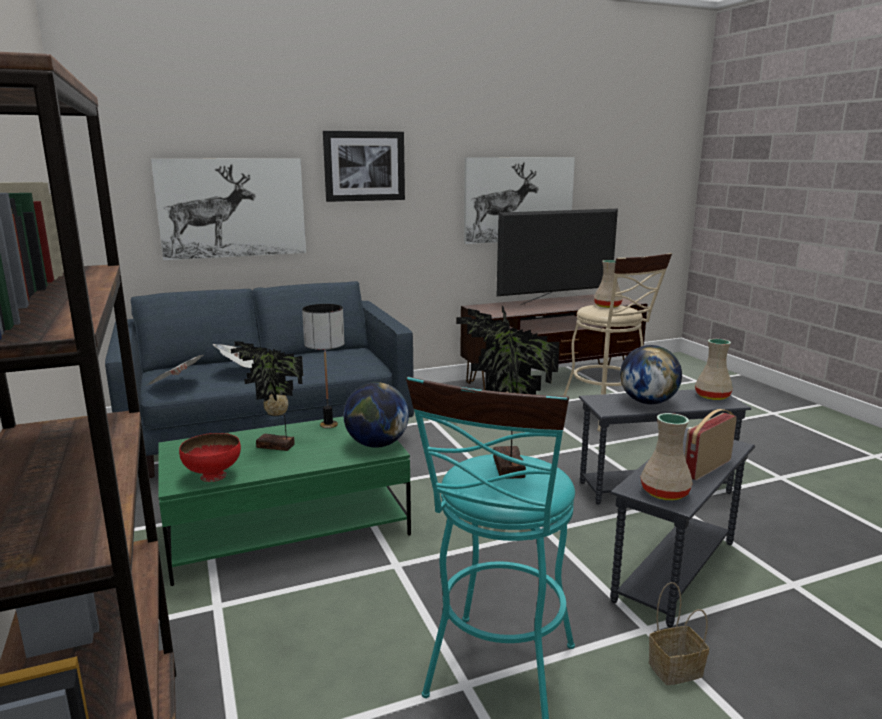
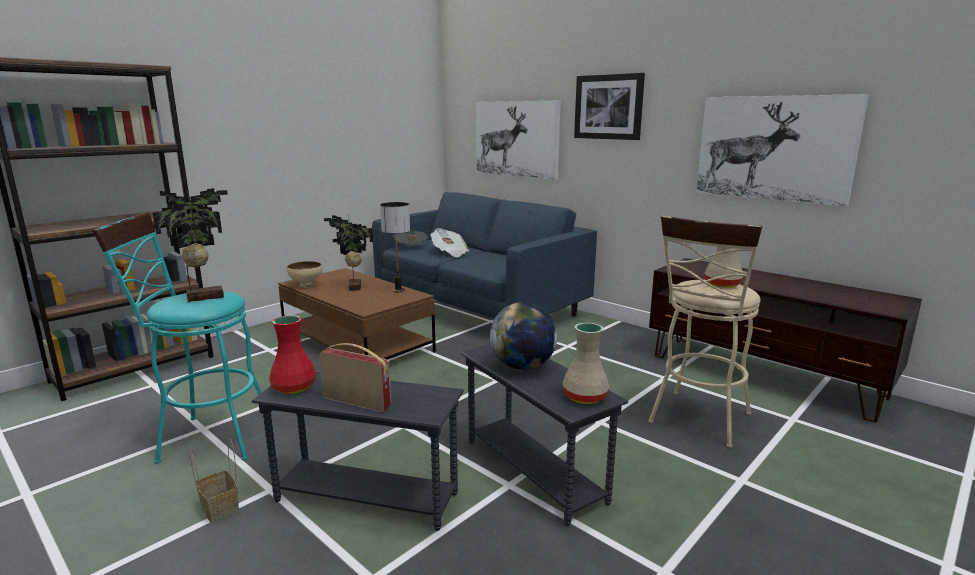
camera: 65 degrees right, 0 degrees up
(212, 476) = (306, 285): red bowl -> beige bowl
(287, 527) = (357, 343): green coffee table -> brown coffee table
(377, 444) = (374, 306): globe -> none
(555, 301) = (792, 281): television -> none
(664, 492) = (295, 387): beige vase -> red vase

